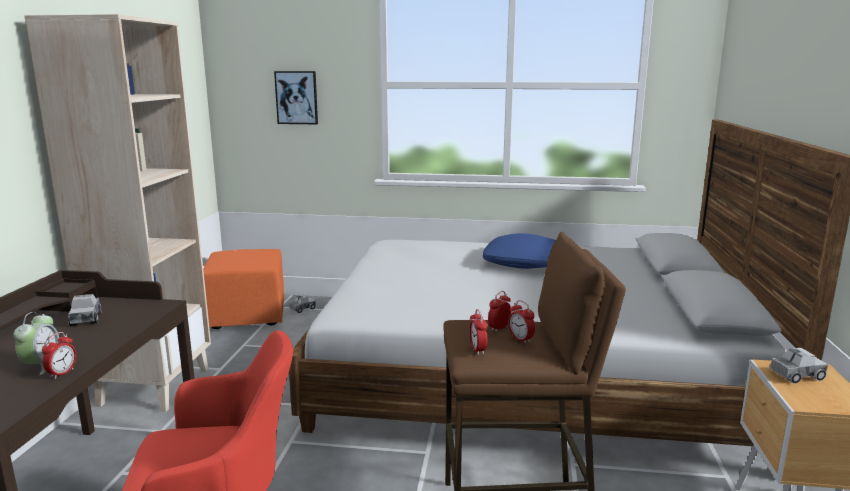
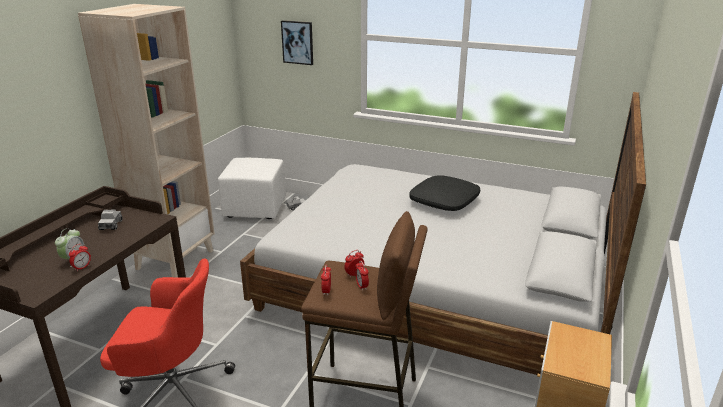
camera: 15 degrees right, 10 degrees up
(247, 315) = (255, 208): orange ottoman -> white ottoman
(523, 262) = (444, 201): blue pillow -> black pillow
(796, 375) = (573, 341): toy truck -> none

